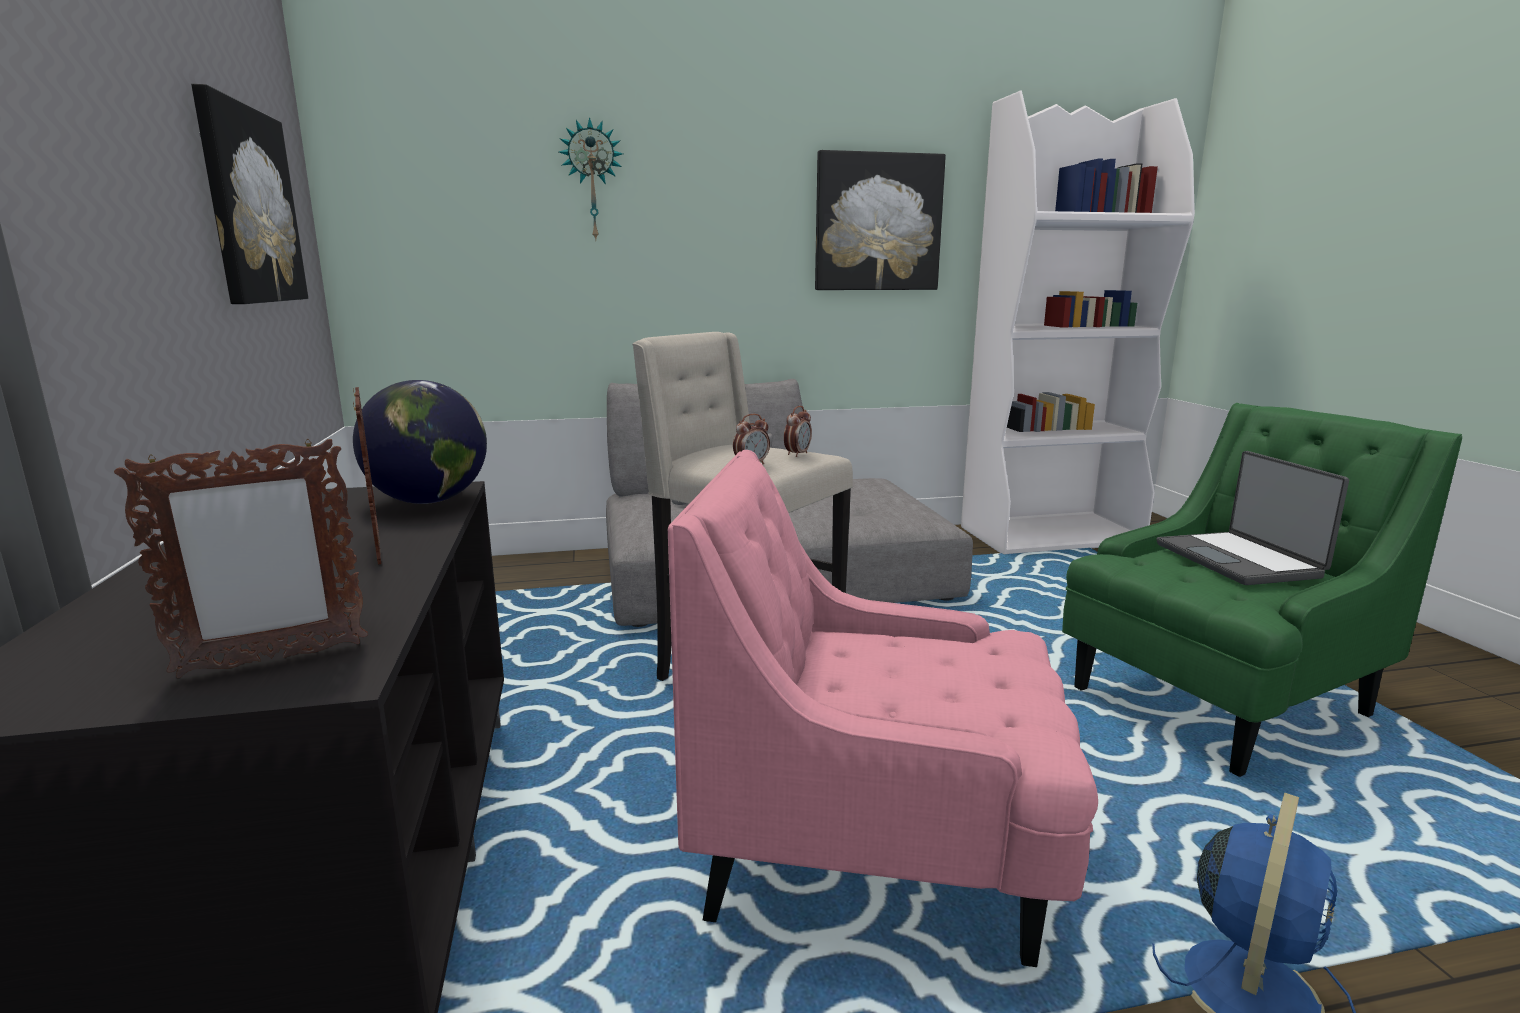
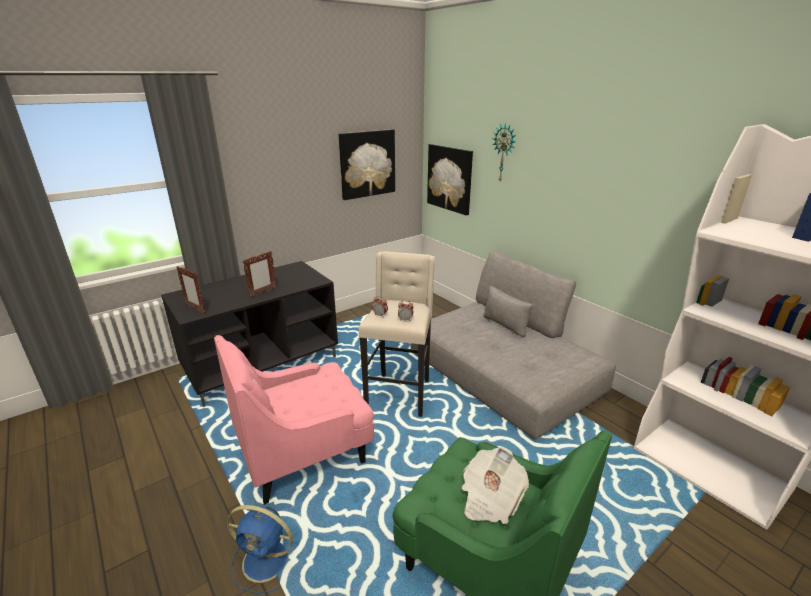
camera: 65 degrees right, 10 degrees up
(429, 501) = (306, 283): globe -> none
(874, 852) = (304, 454): pink armchair -> pink armchair turned 105 degrees counterclockwise
(877, 223) = (648, 201): picture -> picture (450, 178)
(1239, 560) = (490, 498): laptop -> newspaper

